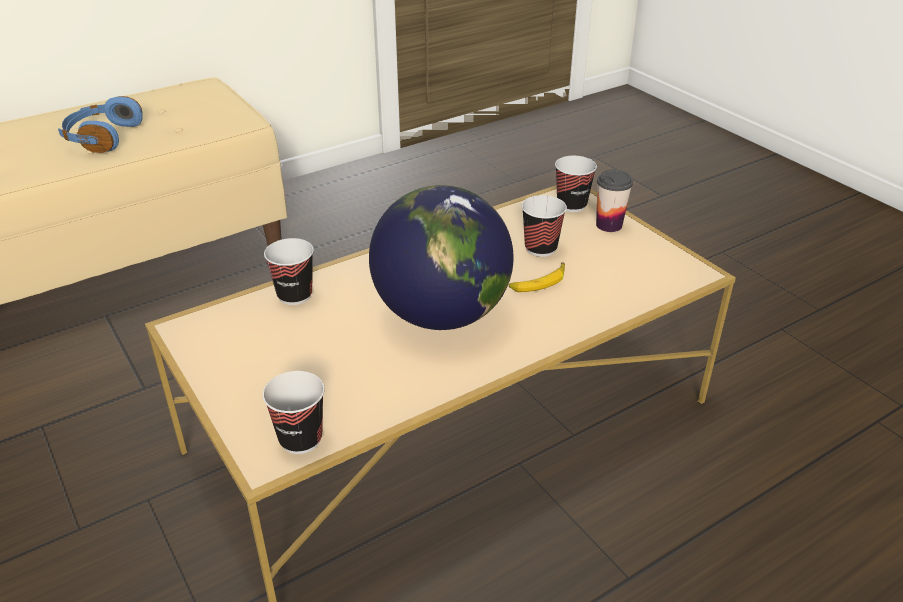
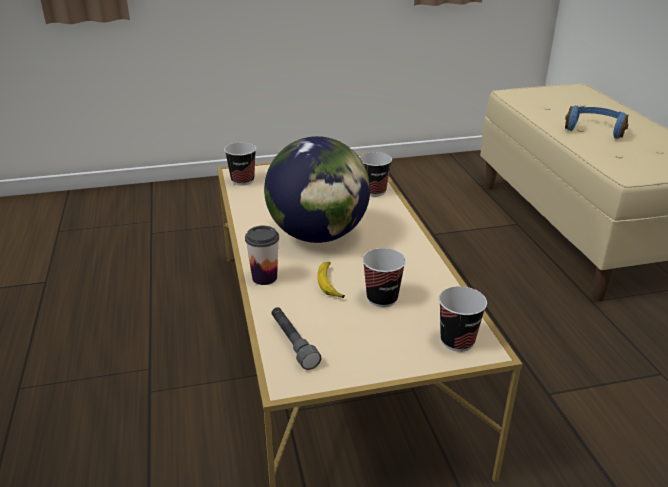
camera: 110 degrees right, 5 degrees down
(609, 225) = (406, 353): cup -> cup (264, 277)
(649, 282) = (293, 343): none -> grey flashlight

